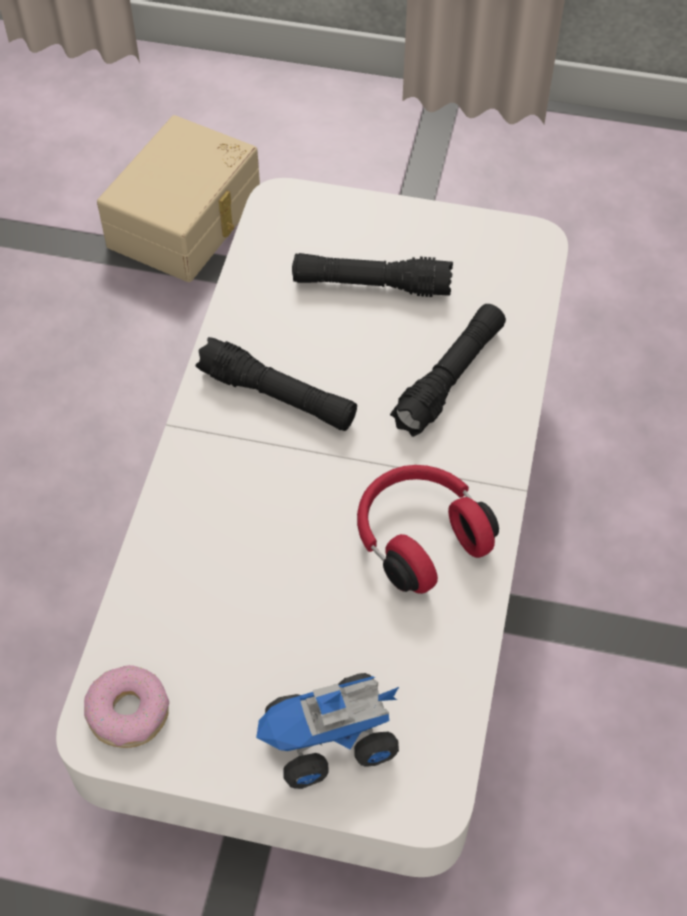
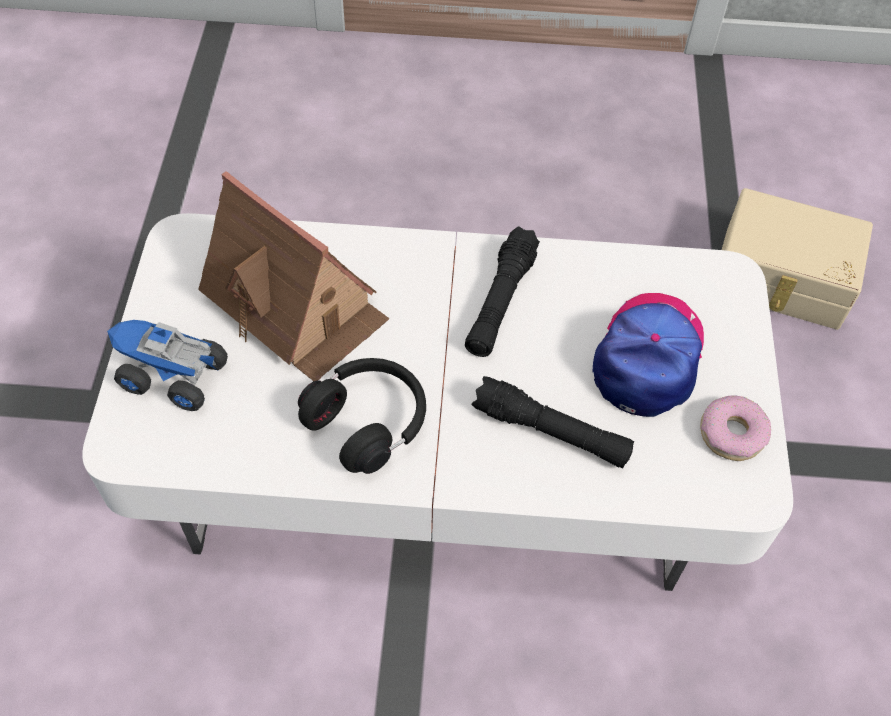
camera: 80 degrees right, 0 degrees up
(128, 712) = (195, 250): donut -> donut (731, 433)
(244, 598) = (296, 306): none -> toy house
(329, 741) = (172, 377): toy truck -> toy truck turned 45 degrees counterclockwise
(371, 285) = (649, 357): black flashlight -> cap
(419, 536) = (369, 422): red headphones -> black headphones

